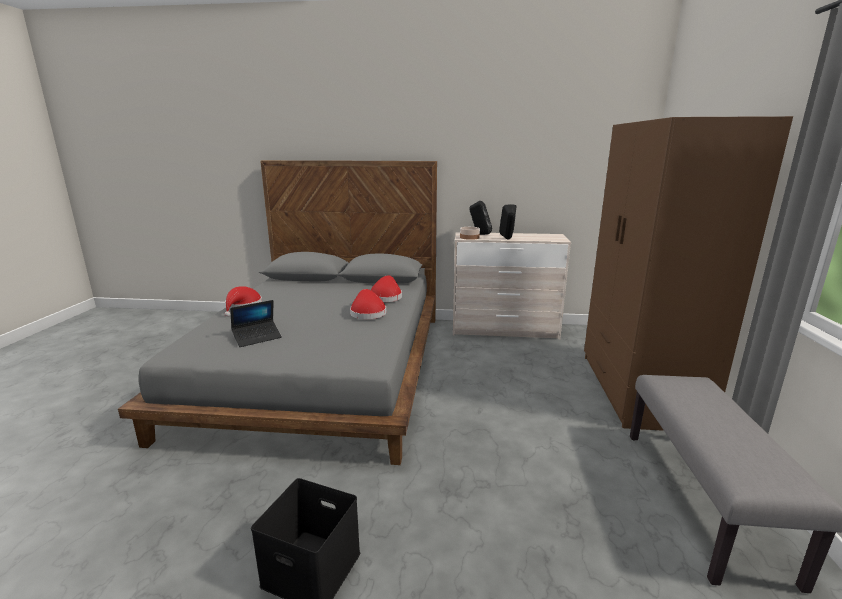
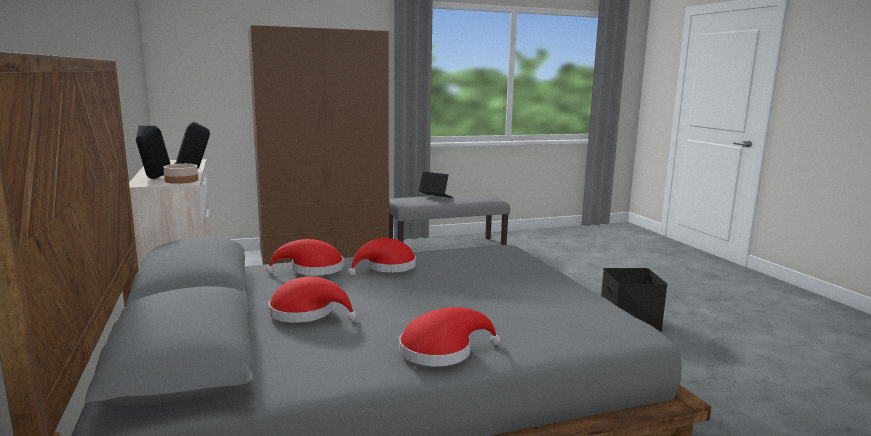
camera: 115 degrees left, 5 degrees down
(257, 338) = (529, 298): laptop -> laptop (435, 197)
(322, 291) = (307, 313): none -> red hat

